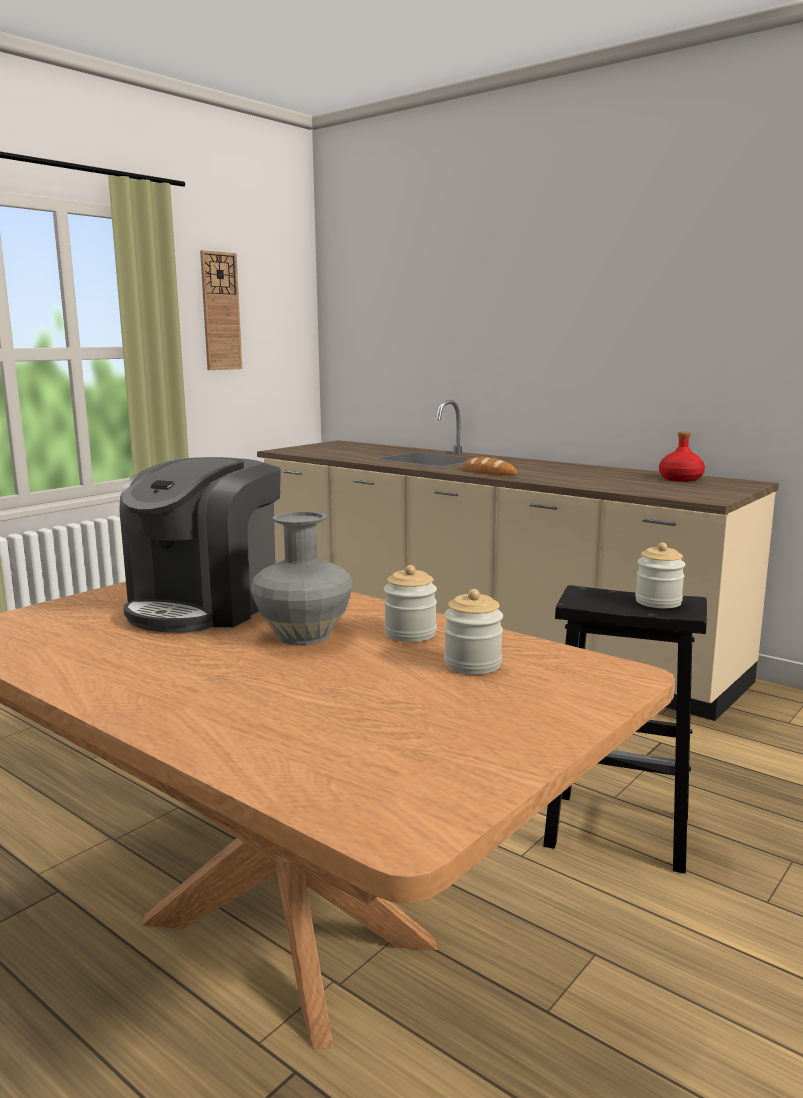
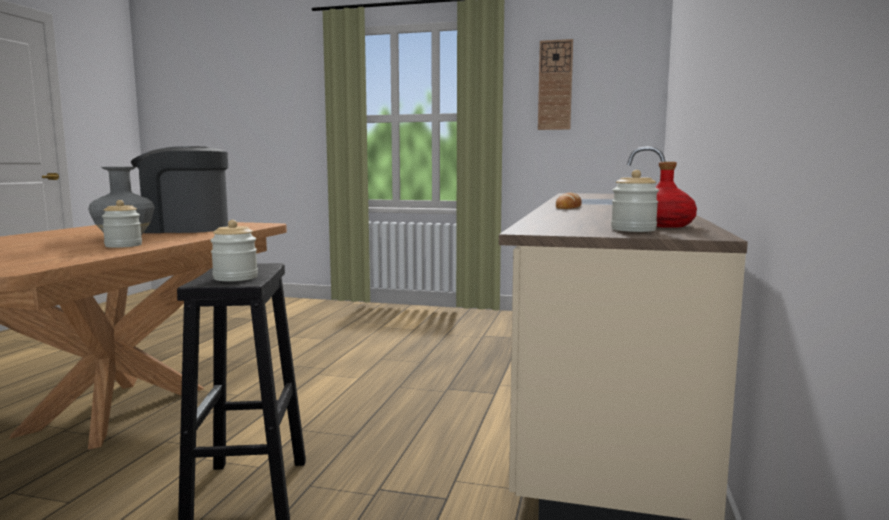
camera: 65 degrees right, 5 degrees down
(472, 664) = (55, 253): jar -> jar (633, 230)

